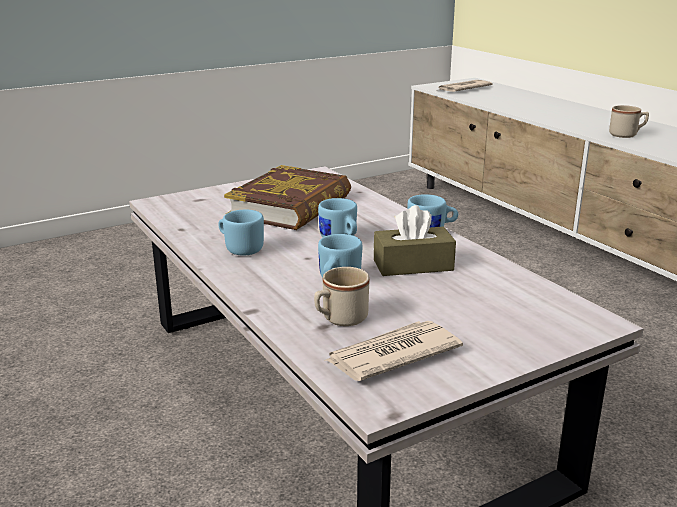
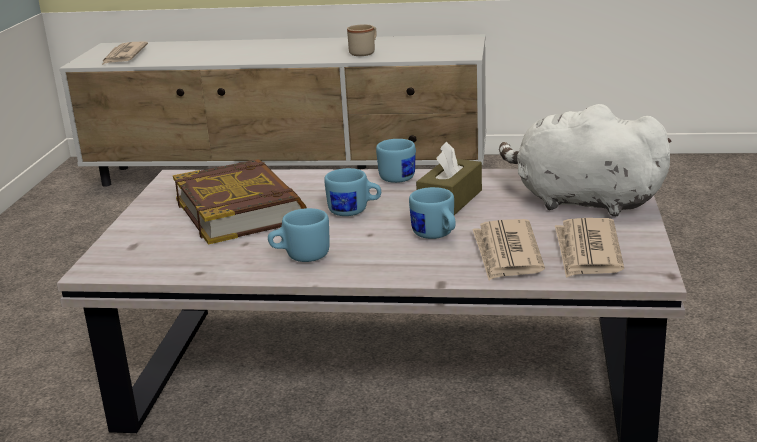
camera: 50 degrees left, 0 degrees up
(339, 319) = (506, 253): beige mug -> newspaper
(500, 320) = (581, 202): none -> white plush toy

